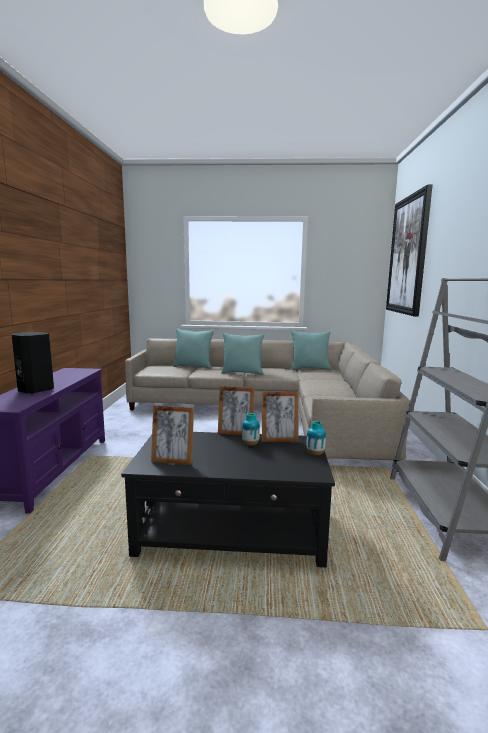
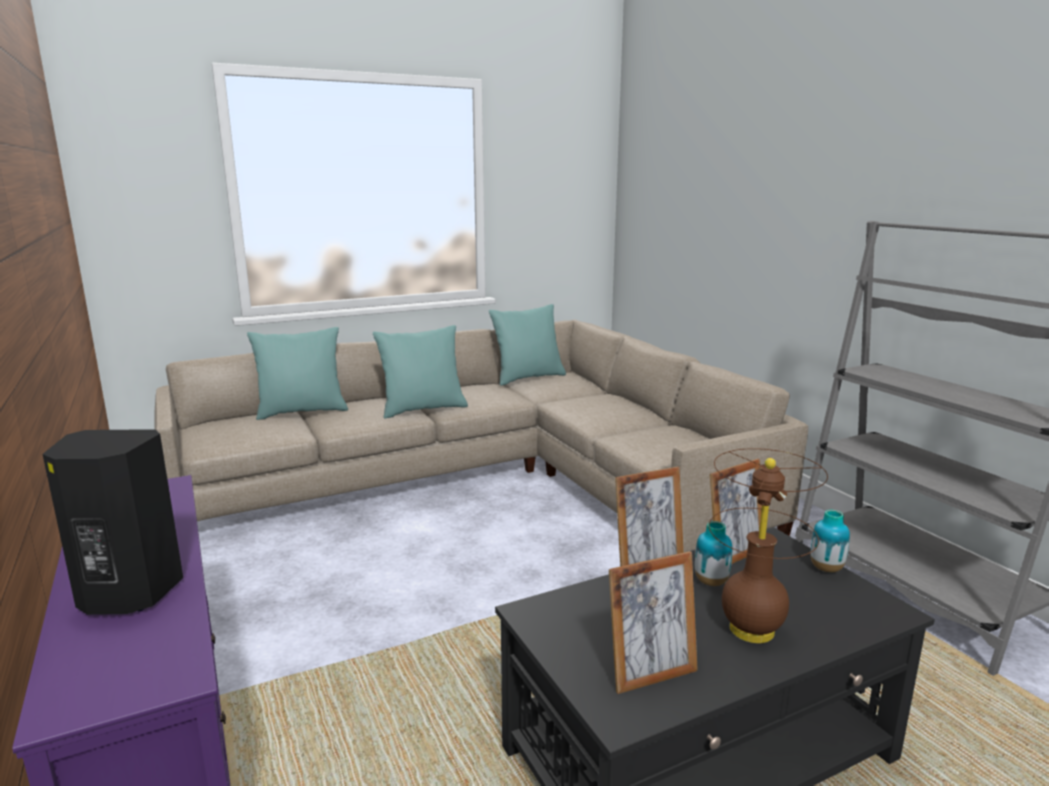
camera: 30 degrees left, 5 degrees up
(237, 461) = (752, 630): none -> brown table lamp
(408, 255) = (680, 163): picture -> none

